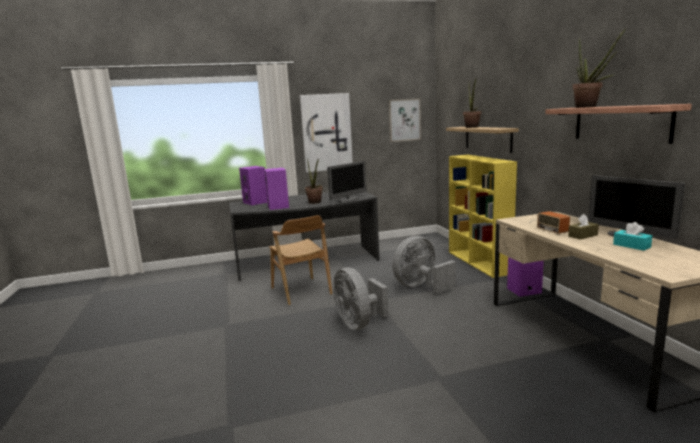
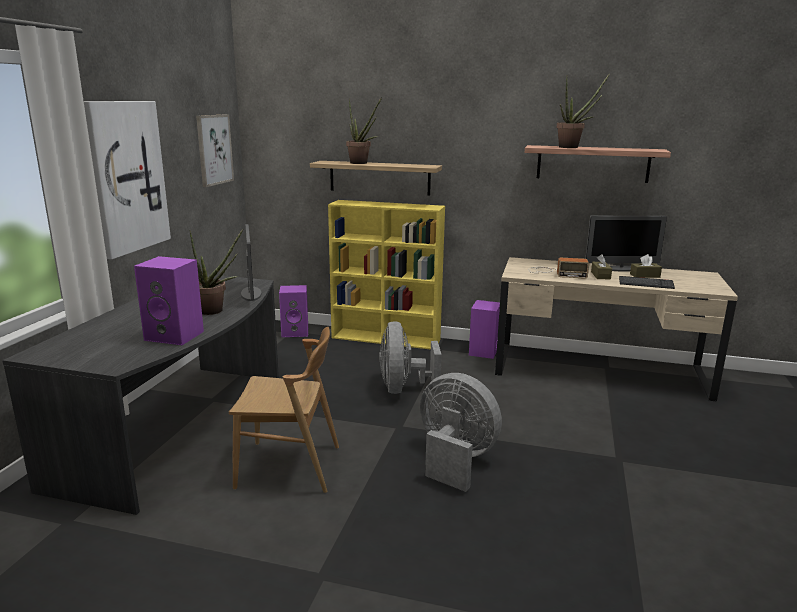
camera: 60 degrees left, 5 degrees up
(256, 202) = (85, 342): purple speaker -> purple speaker (296, 332)
(359, 324) = (455, 459): grey fan -> grey fan turned 150 degrees counterclockwise
(602, 249) = (646, 284): none -> keyboard
(631, 246) = (645, 275): turquoise tissue box -> brown tissue box

